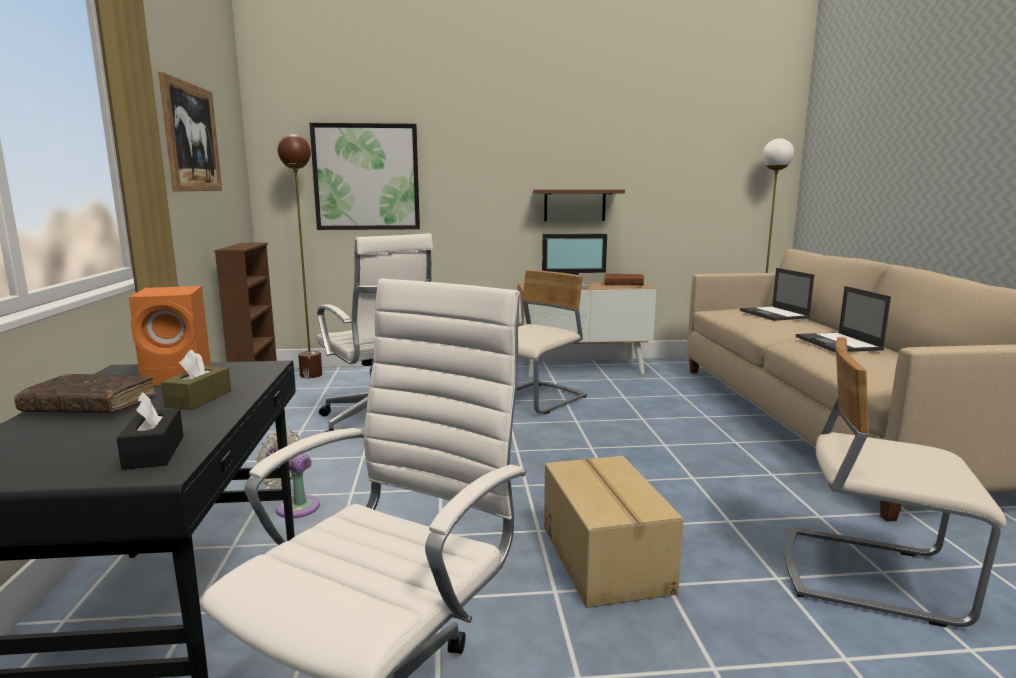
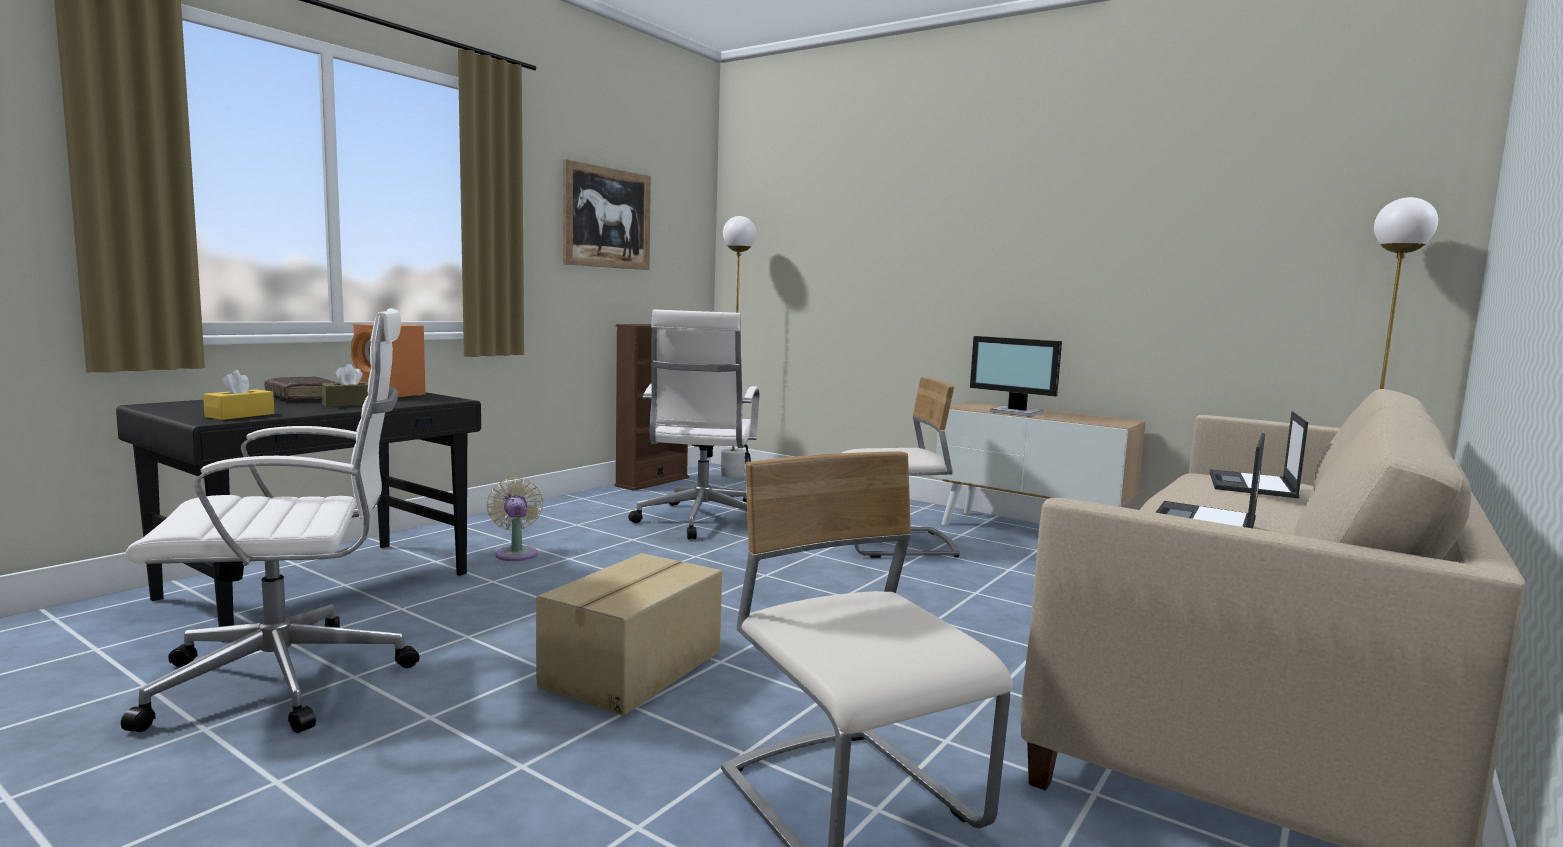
camera: 40 degrees right, 5 degrees down
(154, 452) = (240, 415): black tissue box -> yellow tissue box
(311, 375) = (732, 475): brown floor lamp -> white floor lamp
(366, 177) = (815, 262): picture -> none
(574, 205) = (1054, 302): brown shelf -> none
(623, 284) = (1099, 419): brown book -> none

